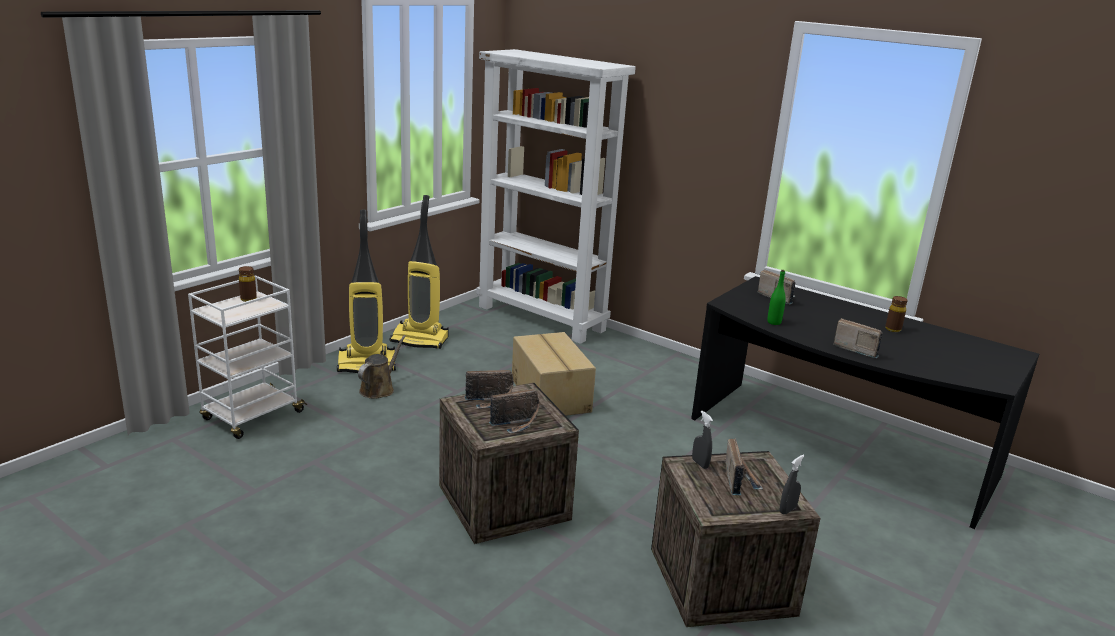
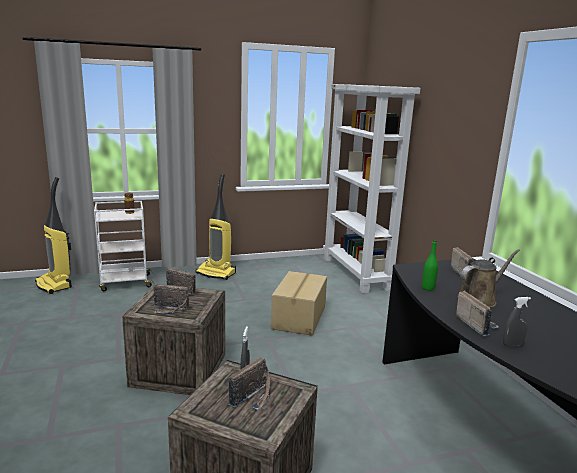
camera: 35 degrees right, 5 degrees down
(379, 389) = (204, 287): brown watering can -> brown watering can (479, 299)
(420, 340) = (264, 268): vacuum cleaner -> vacuum cleaner (54, 285)
(787, 510) = (254, 435): grey spray bottle -> grey spray bottle (512, 345)
(893, 329) = (549, 320): brown bottle -> none

